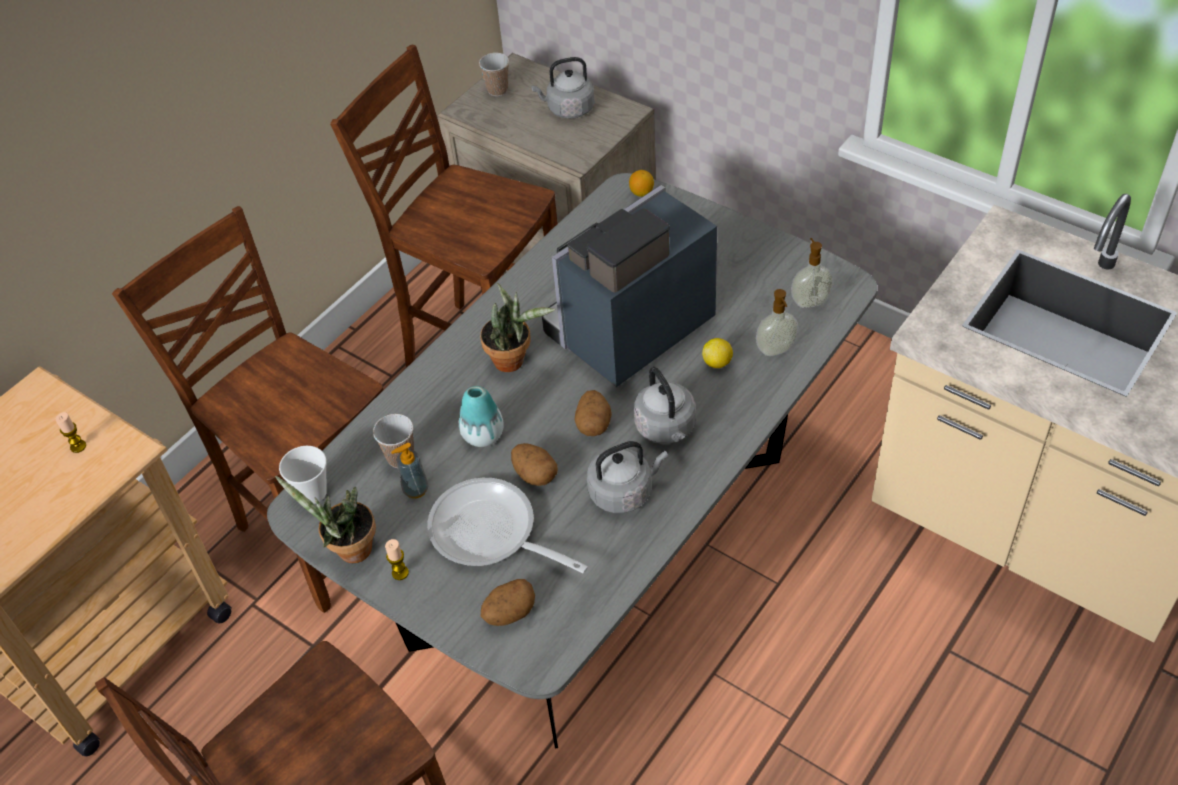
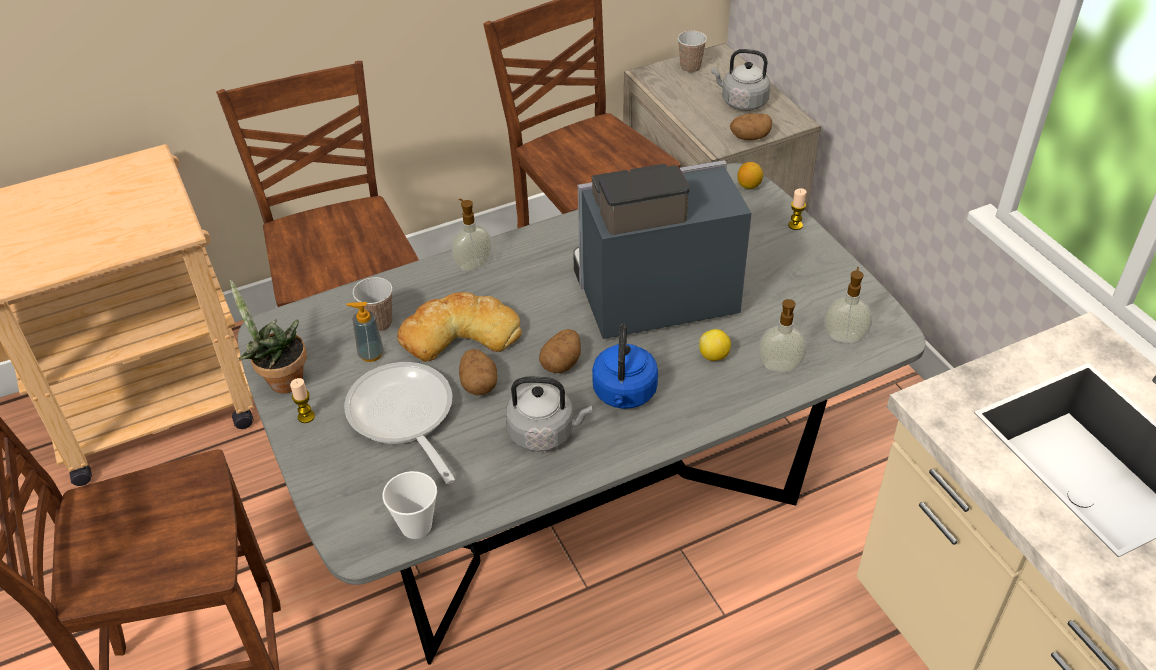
camera: 25 degrees right, 5 degrees down
(78, 446) = (144, 212): candle -> candle (795, 225)
(313, 493) = (289, 322): cup -> cup (416, 526)
(447, 366) = (472, 264): none -> soap dispenser
(483, 435) = (459, 333): vase -> bread
(509, 613) = (368, 492): potato -> potato (749, 137)
(514, 360) = (532, 282): potted plant -> none
(666, 429) = (624, 394): grey kettle -> blue kettle

